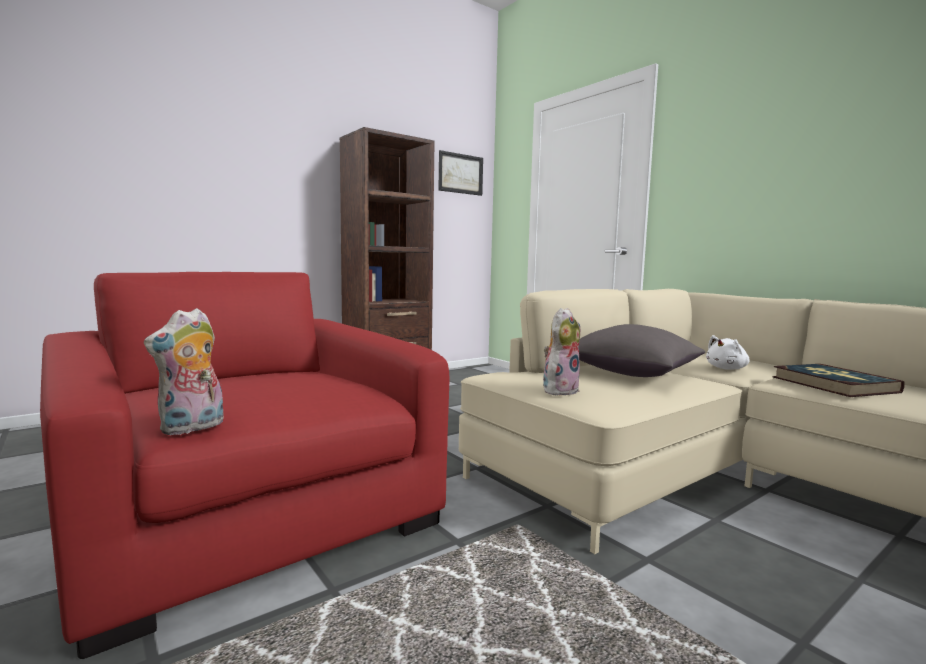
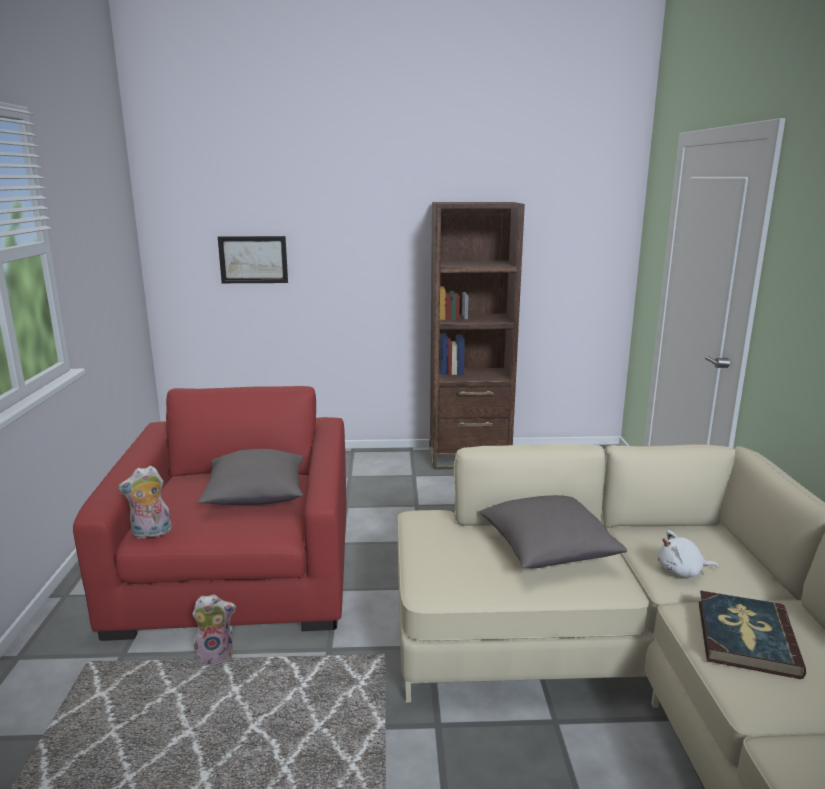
camera: 35 degrees right, 10 degrees up
(295, 383) = (255, 496): none -> grey pillow
(460, 173) = (590, 219): picture -> picture (253, 259)
(559, 390) = (431, 556): plush toy -> plush toy (216, 656)

